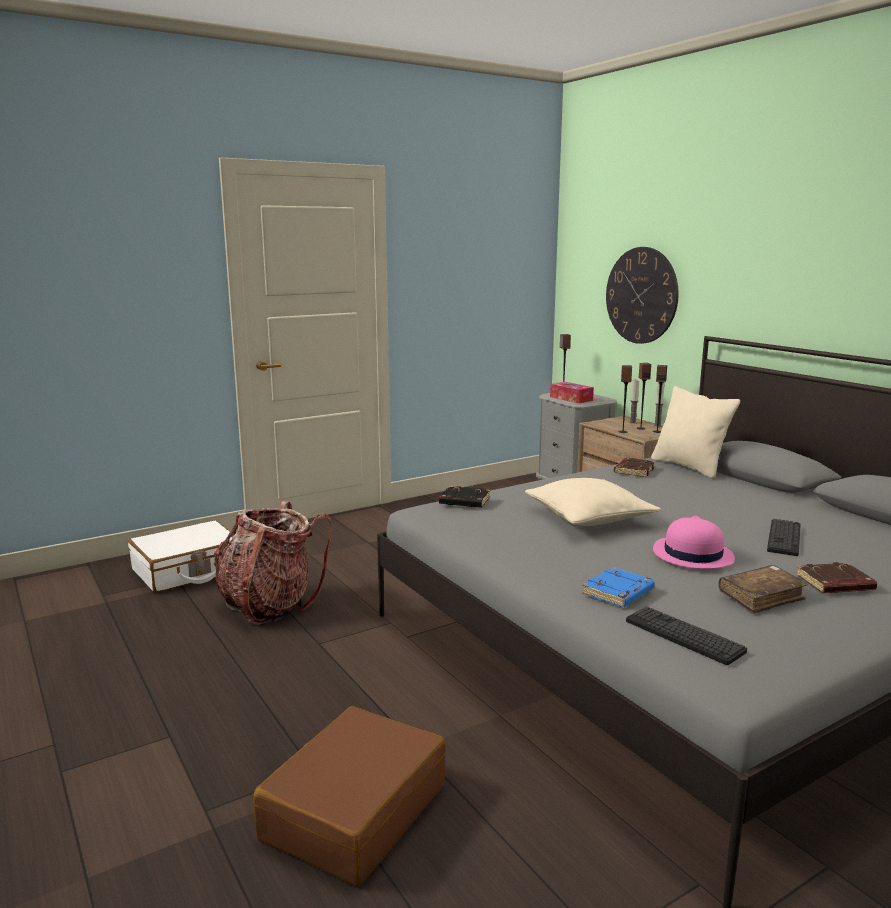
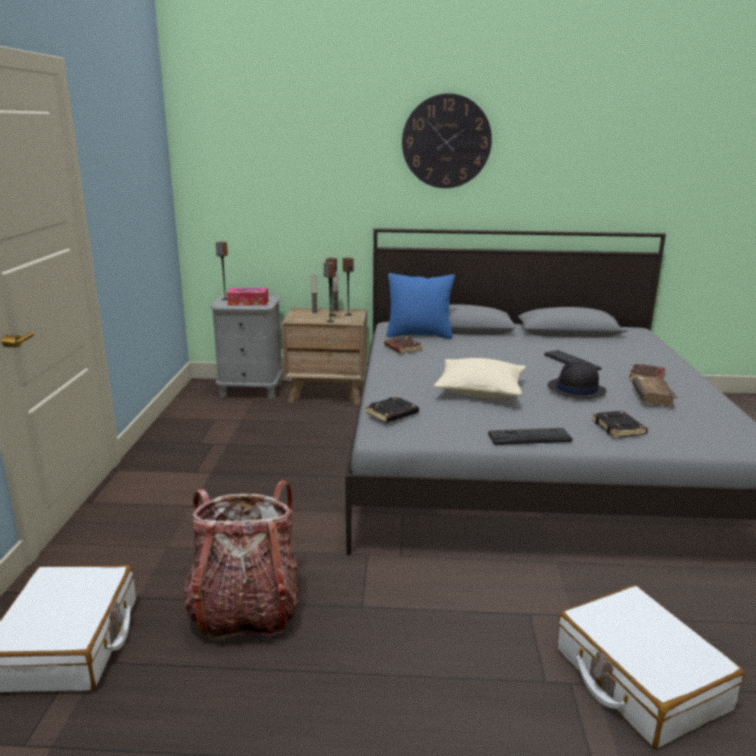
camera: 55 degrees left, 5 degrees up
(354, 811) = (639, 679): brown suitcase -> white suitcase
(618, 593) = (619, 428): blue book -> black book
(641, 295) = (293, 198): wall clock -> wall clock (446, 141)
(684, 636) = (694, 434): keyboard -> keyboard (529, 437)
(689, 467) = (419, 335): beige pillow -> blue pillow
(692, 554) = (576, 389): pink hat -> black hat

